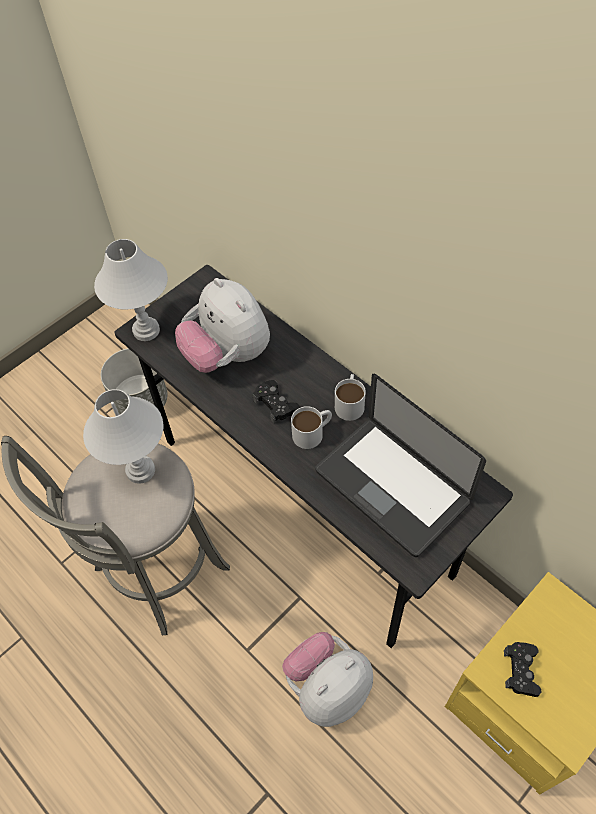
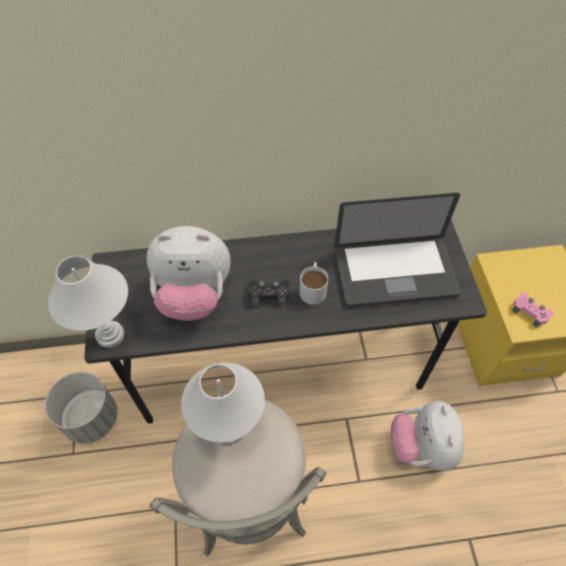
camera: 55 degrees left, 0 degrees up
(350, 402) = (308, 251): white mug -> none
(521, 671) = (530, 312): black game controller -> pink game controller

